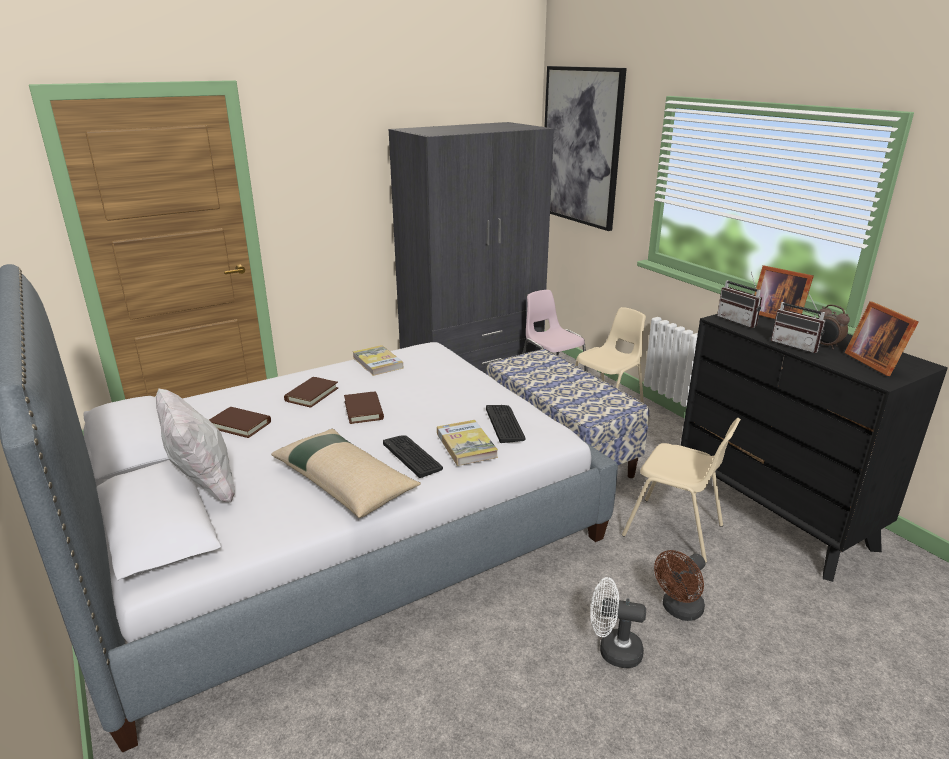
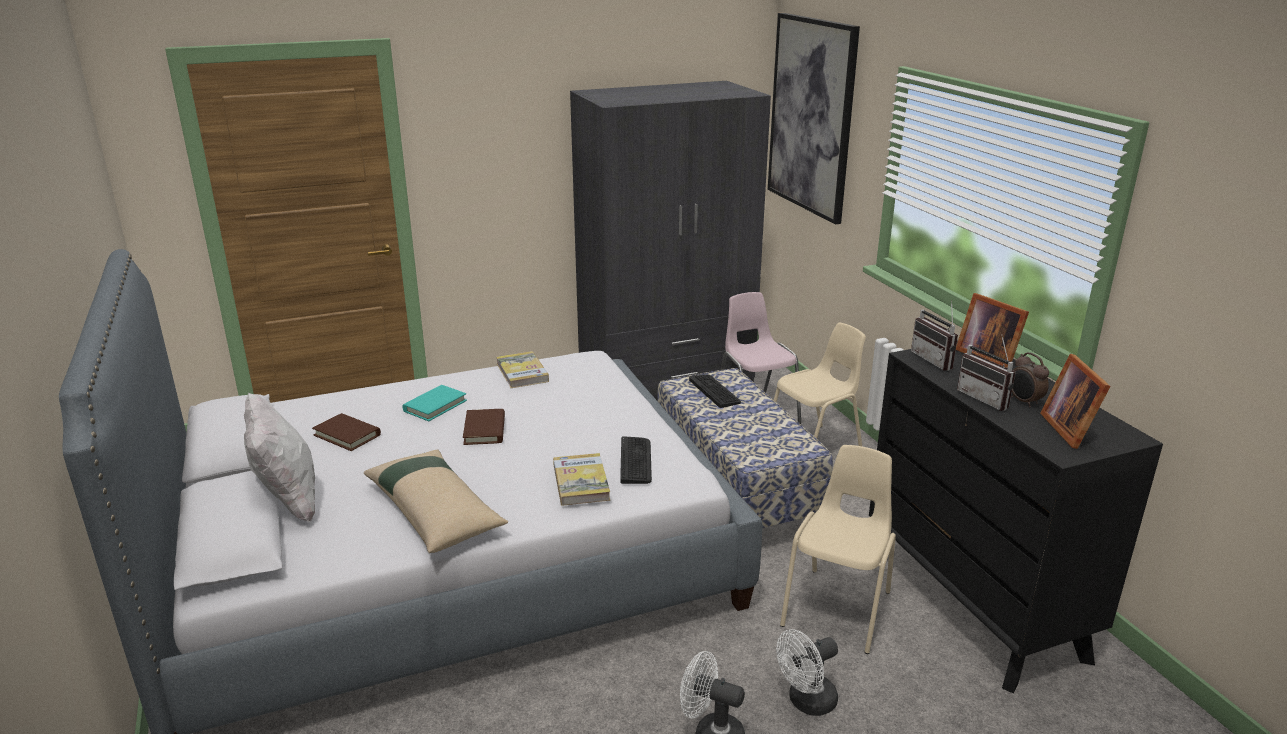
camera: 10 degrees right, 0 degrees up
(311, 394) = (435, 406): brown book -> turquoise book
(412, 456) = (517, 489): keyboard -> keyboard (714, 391)
(674, 531) = (839, 609): beige chair -> beige chair turned 105 degrees counterclockwise
(679, 610) = (806, 702): brown fan -> white fan

